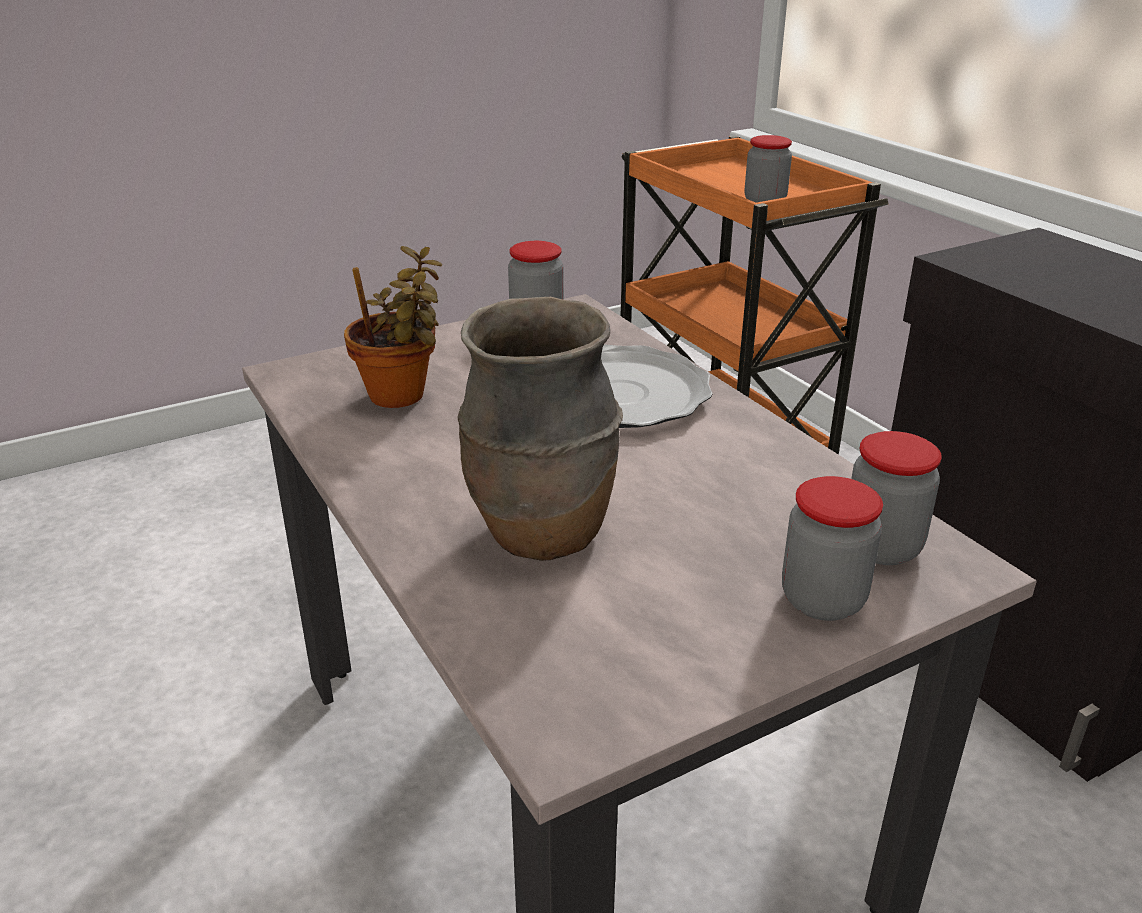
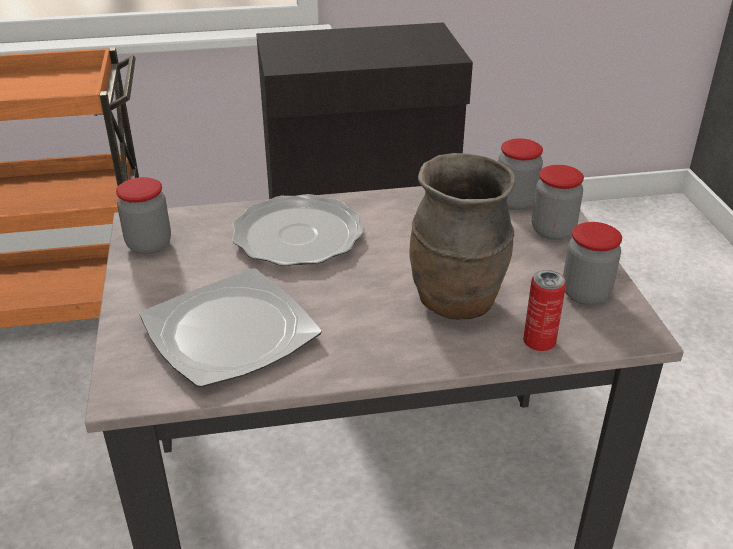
camera: 70 degrees left, 5 degrees up
(402, 397) = (228, 332): potted plant -> plate
(483, 624) = (539, 342): none -> can
(765, 202) = (61, 94): jar -> jar (585, 294)

